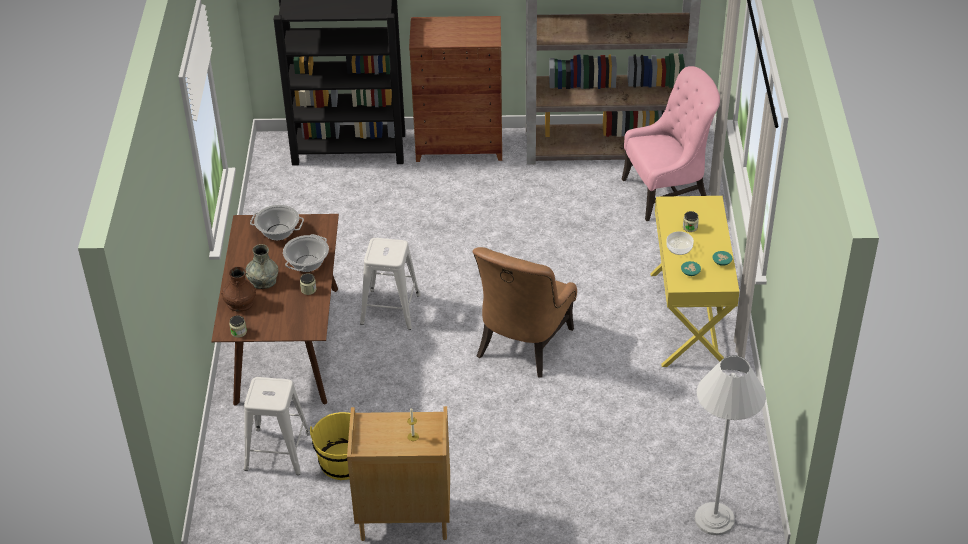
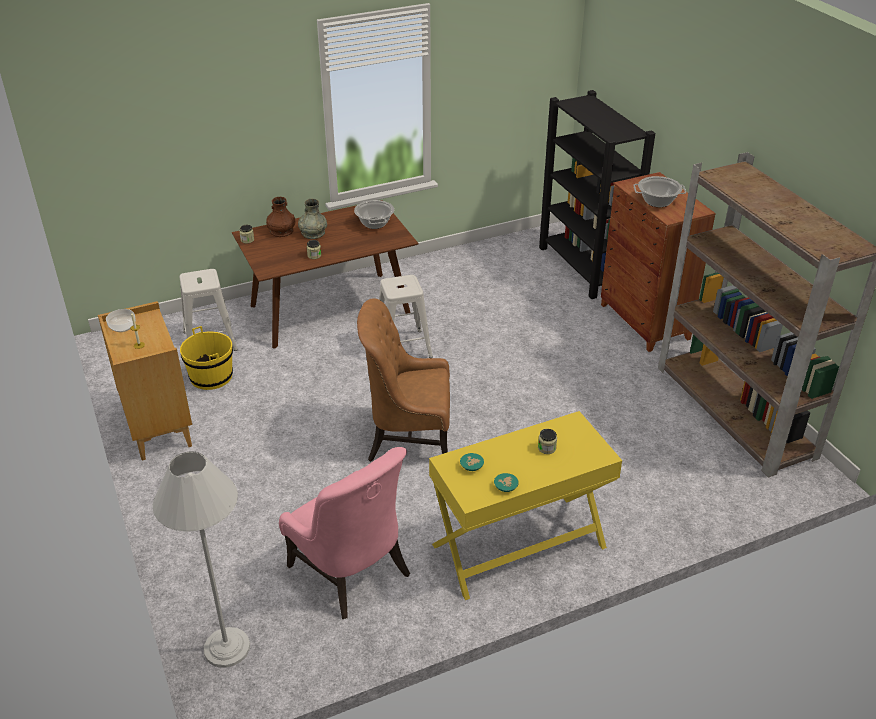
camera: 65 degrees right, 5 degrees down
(307, 264) = (345, 246): cooking pot -> cooking pot (657, 202)
(667, 192) = (704, 476): pink chair -> pink chair (351, 570)
(679, 248) = (505, 448): bowl -> bowl (123, 326)

